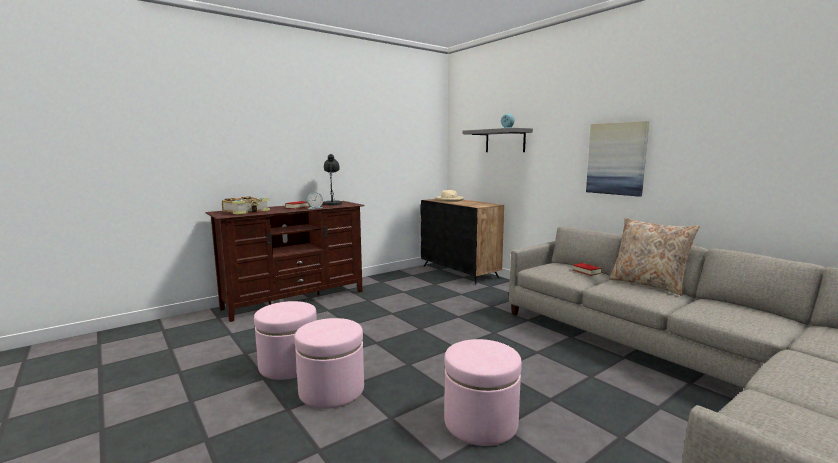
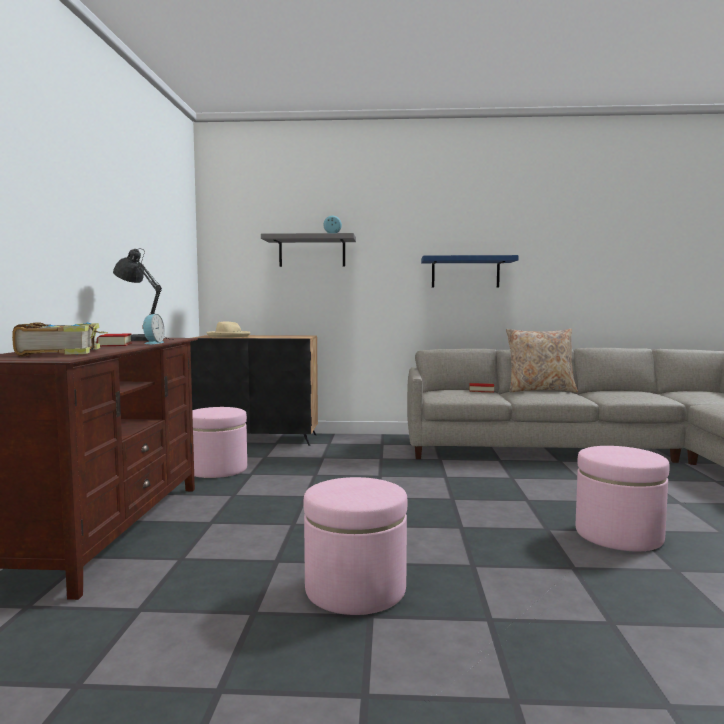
camera: 50 degrees left, 5 degrees down
(331, 390) = (471, 581): pink ottoman -> pink ottoman (217, 469)
(616, 158) = (465, 272): picture -> blue shelf

